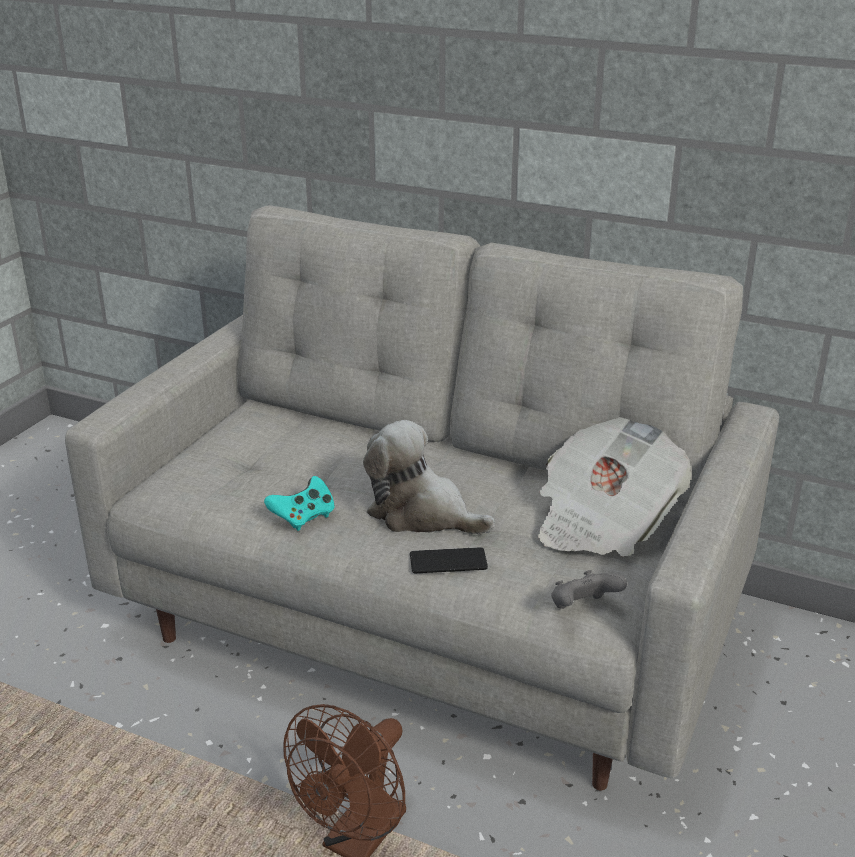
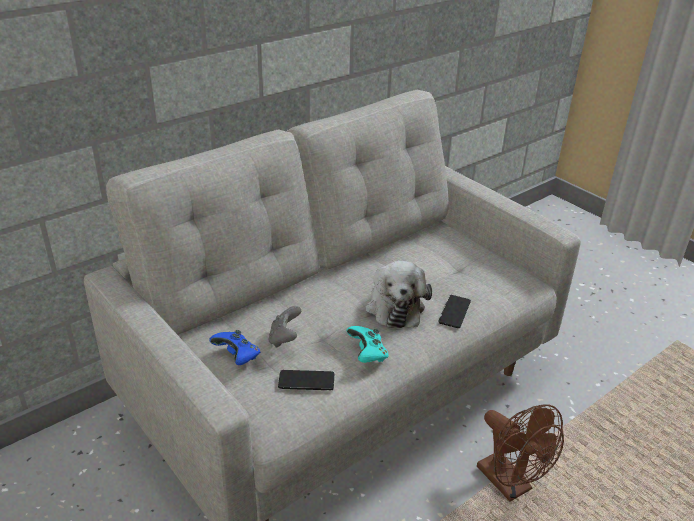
camera: 65 degrees left, 5 degrees up
(228, 491) = (306, 381): none -> phone
(240, 441) = (237, 357): none -> blue game controller
(421, 514) = (394, 306): plush toy -> plush toy turned 60 degrees counterclockwise
(582, 609) = (521, 283): grey game controller -> grey game controller (284, 338)
(603, 520) = (443, 248): newspaper -> none

